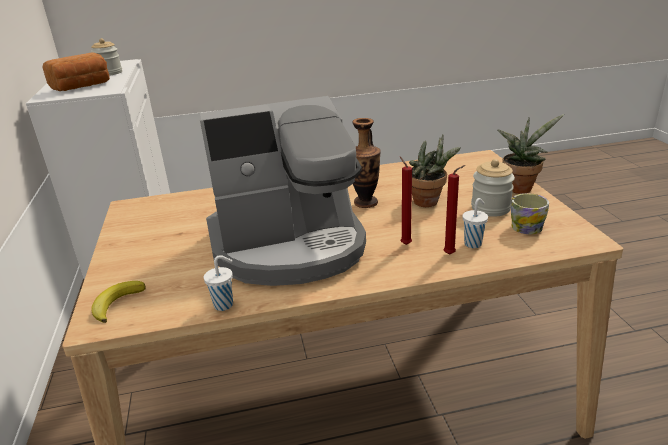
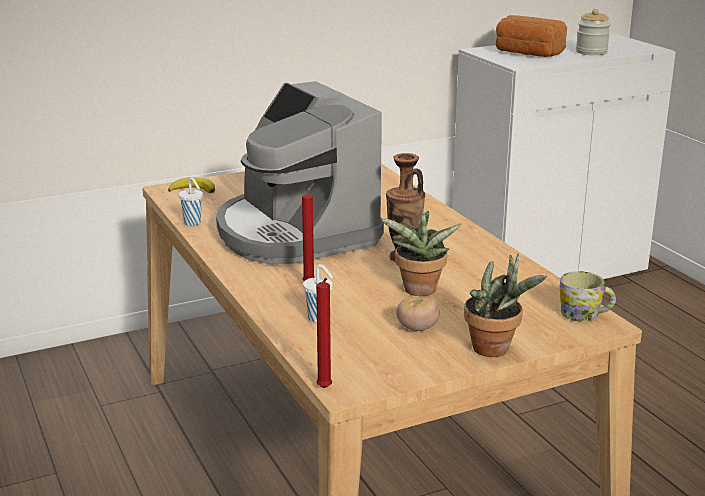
camera: 75 degrees right, 5 degrees down
(451, 254) = (292, 307): red candle -> red candle (324, 389)
(490, 208) = (417, 328): jar -> tomato
(527, 225) = (374, 350): mug -> mug (585, 315)

